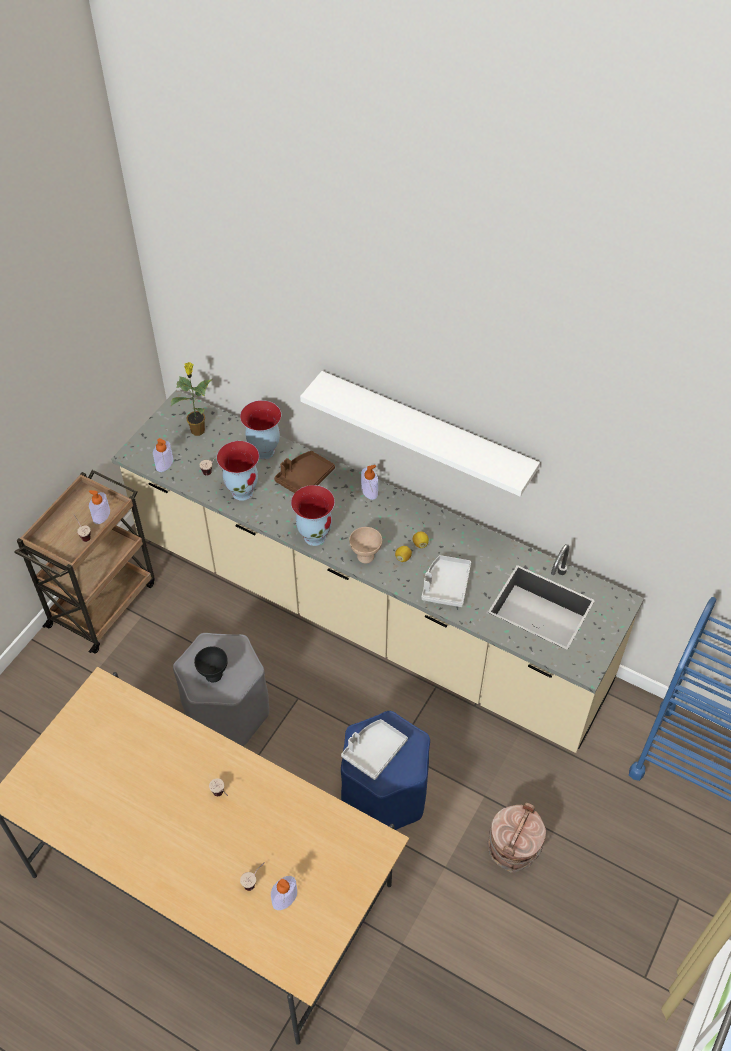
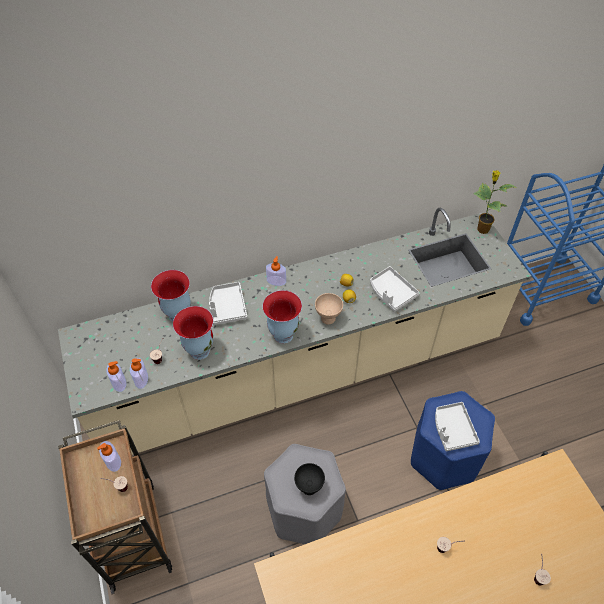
camera: 50 degrees left, 0 degrees up
(198, 429) = (112, 340): potted plant -> potted plant (482, 229)
(284, 898) = (564, 562): soap dispenser -> soap dispenser (141, 379)
(304, 478) = (227, 307): brown tray -> grey tray
(426, 430) = (307, 199): white shelf -> none
(513, 849) = (532, 415): brown bucket -> none

